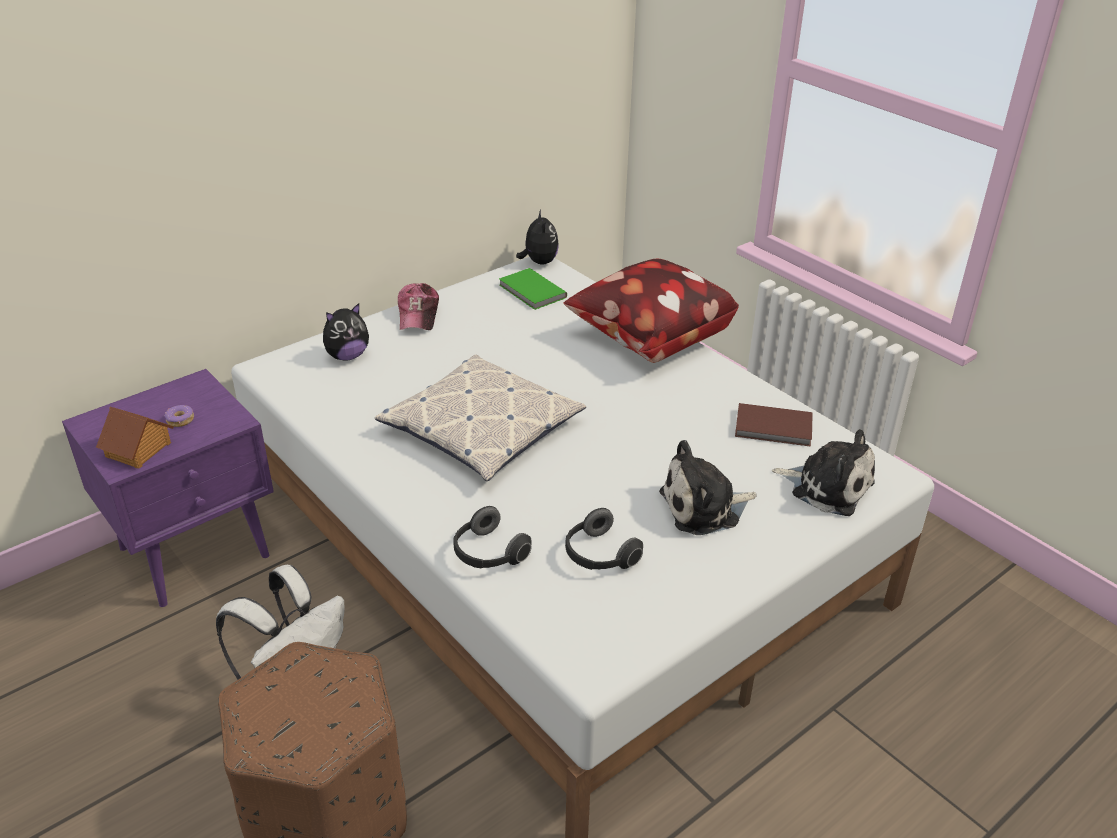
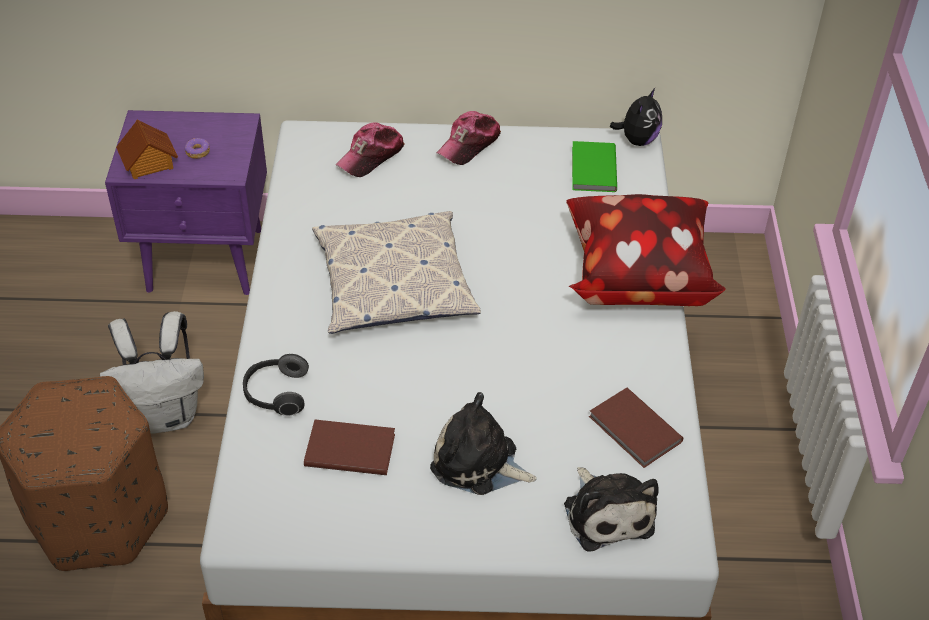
camera: 40 degrees right, 10 degrees up
(347, 356) = (371, 156): plush toy -> cap
(599, 556) = (349, 448): headphones -> brown book

